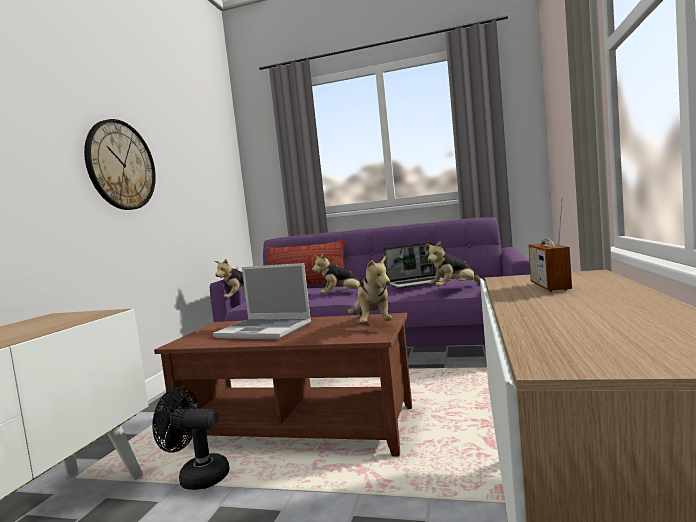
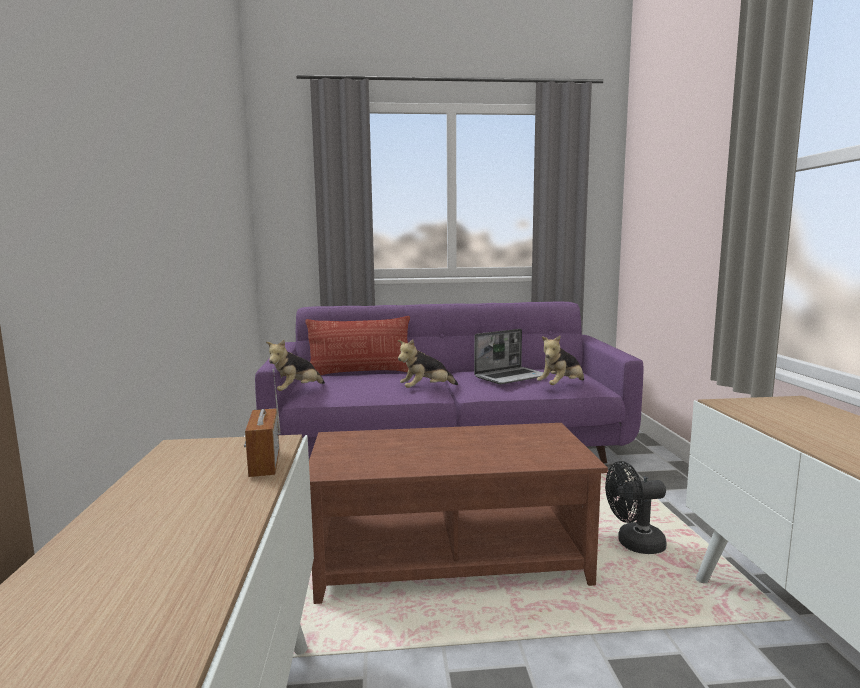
camera: 20 degrees left, 5 degrees up
(121, 165) = (172, 208): wall clock -> none
(197, 477) = (382, 639): black fan -> black fan (633, 544)
(265, 330) = (422, 448): laptop -> none
(373, 324) = (549, 440): plush toy -> none
(550, 286) = (803, 421): radio -> radio (264, 464)

